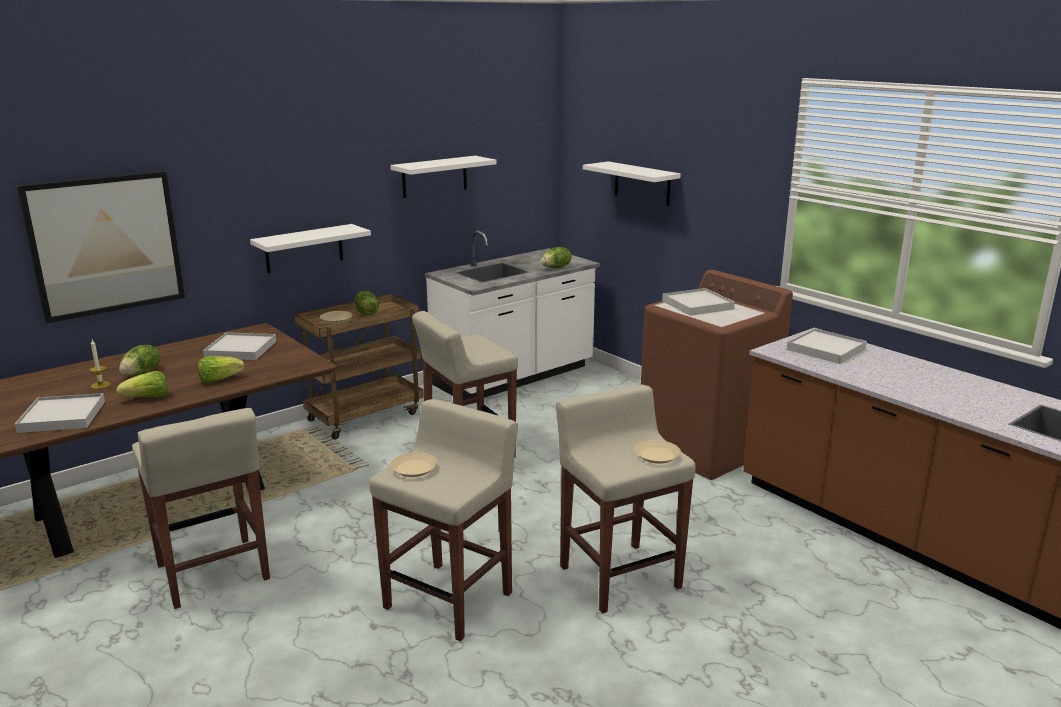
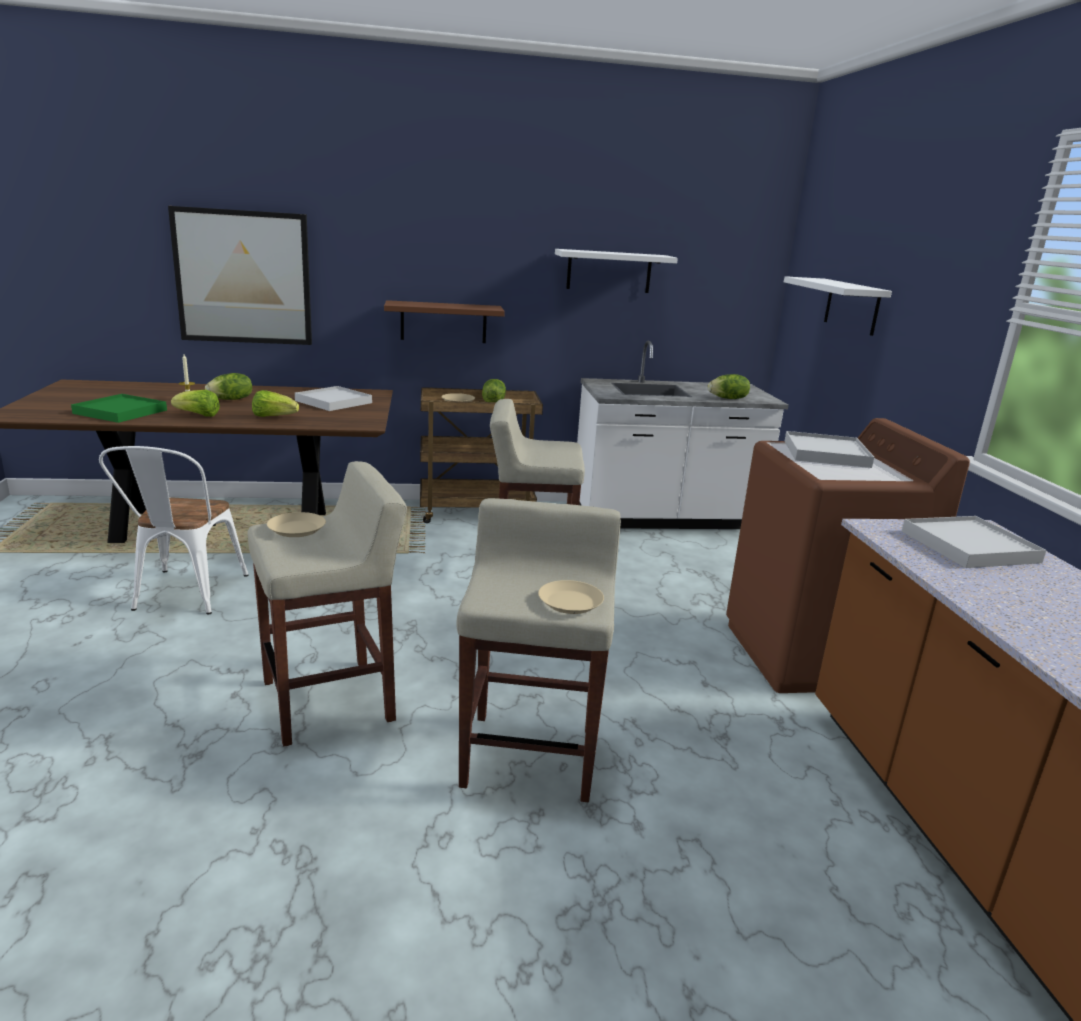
camera: 30 degrees right, 0 degrees up
(62, 417) = (120, 412): white tray -> green tray
(213, 573) = (185, 596): beige stool -> white chair
(304, 248) = (443, 322): white shelf -> brown shelf

